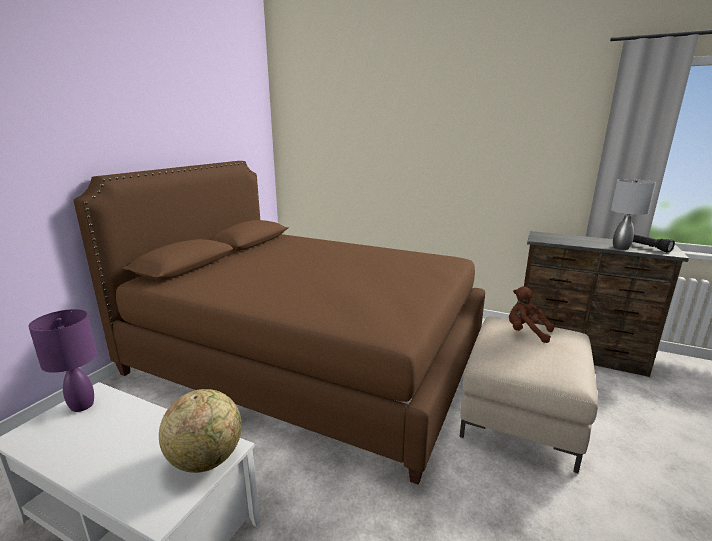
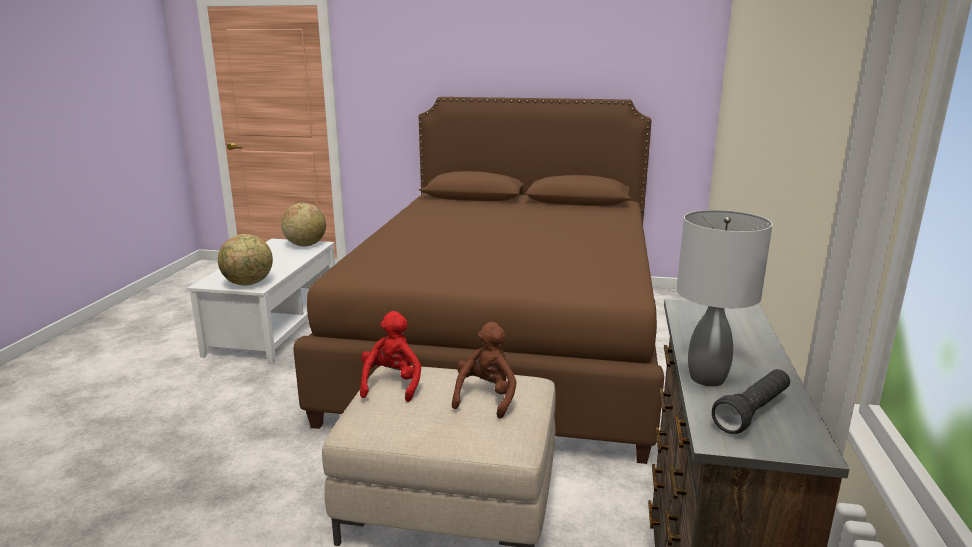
camera: 75 degrees right, 0 degrees up
(81, 405) = (305, 245): purple table lamp -> globe
(513, 363) = (392, 384): none -> red plush toy

